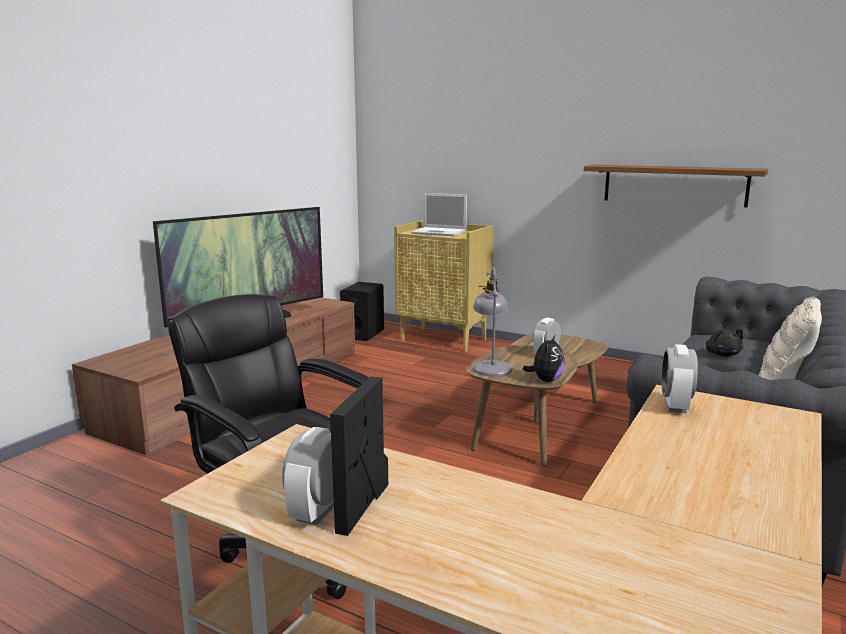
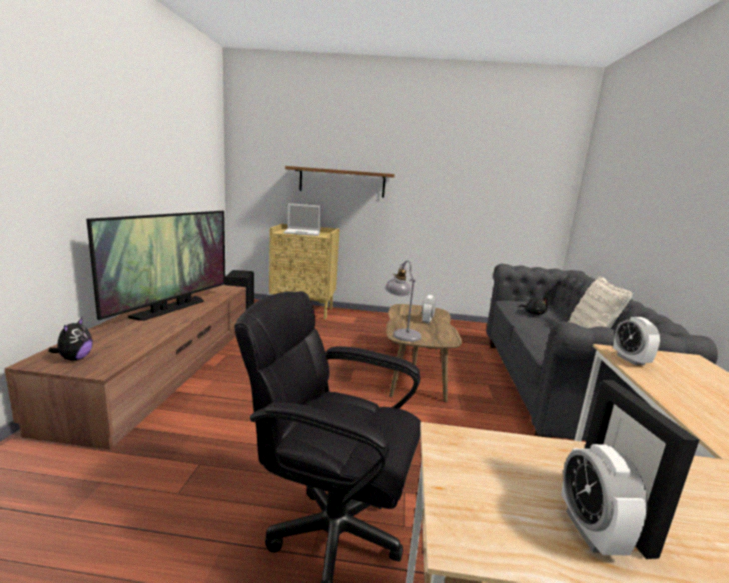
camera: 25 degrees left, 0 degrees up
(545, 380) = (449, 341): plush toy -> plush toy (75, 359)
(674, 185) = (463, 204): shelf -> shelf (342, 182)

